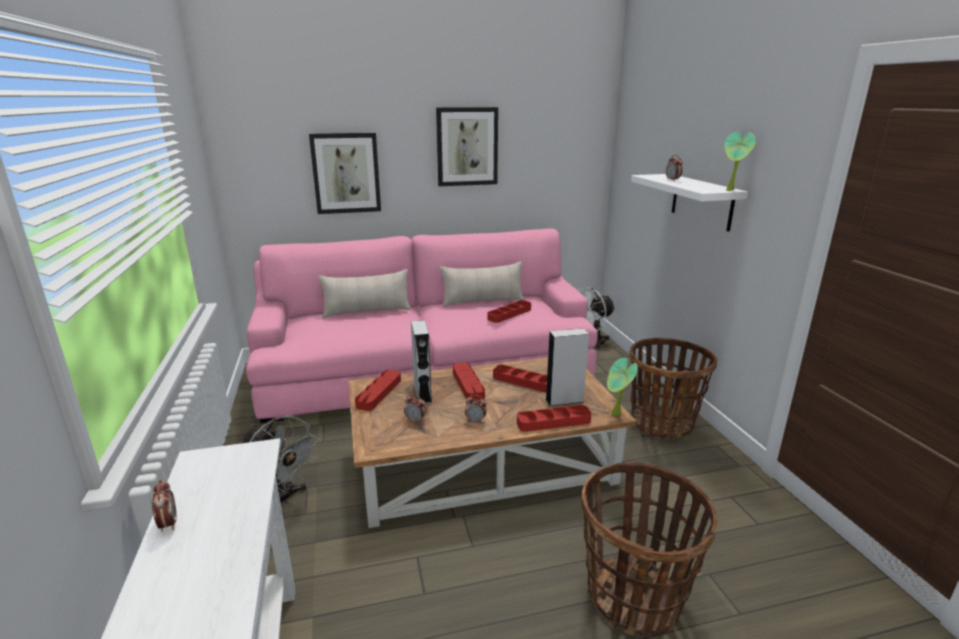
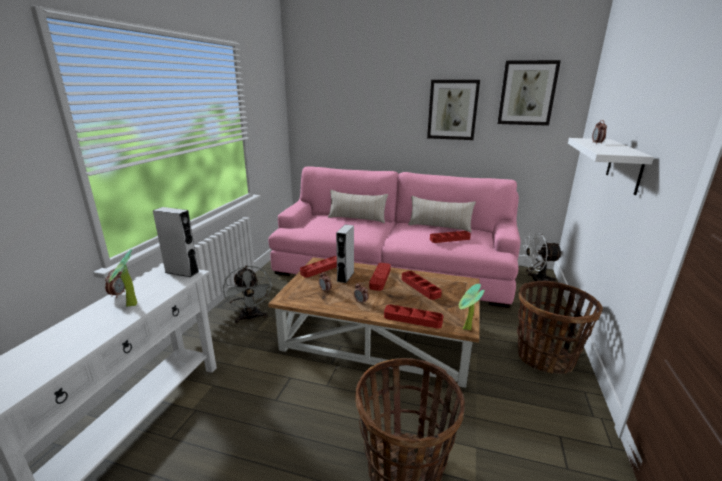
camera: 30 degrees right, 0 degrees up
(346, 173) = (364, 124): picture -> picture (527, 93)
(564, 400) = (436, 307): grey speaker -> grey speaker (182, 272)
(731, 190) = (635, 154): potted plant -> potted plant (130, 306)

